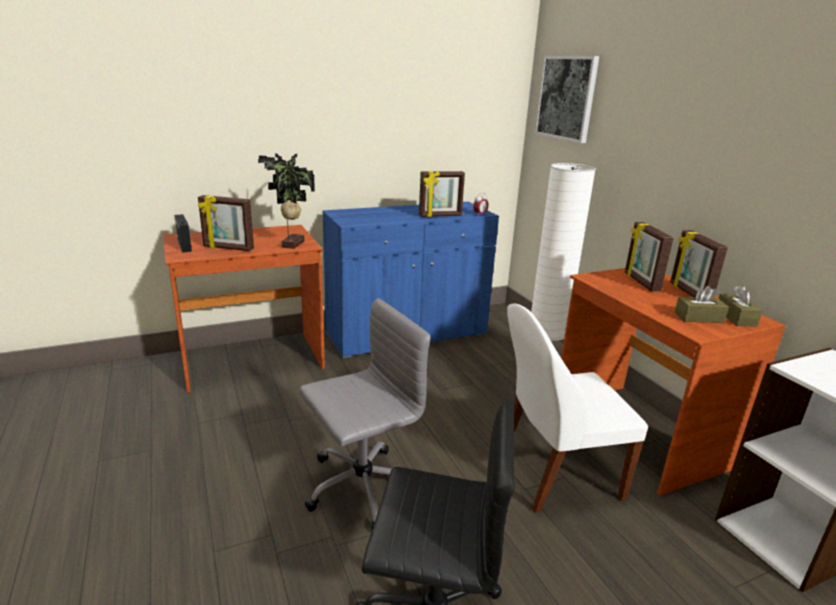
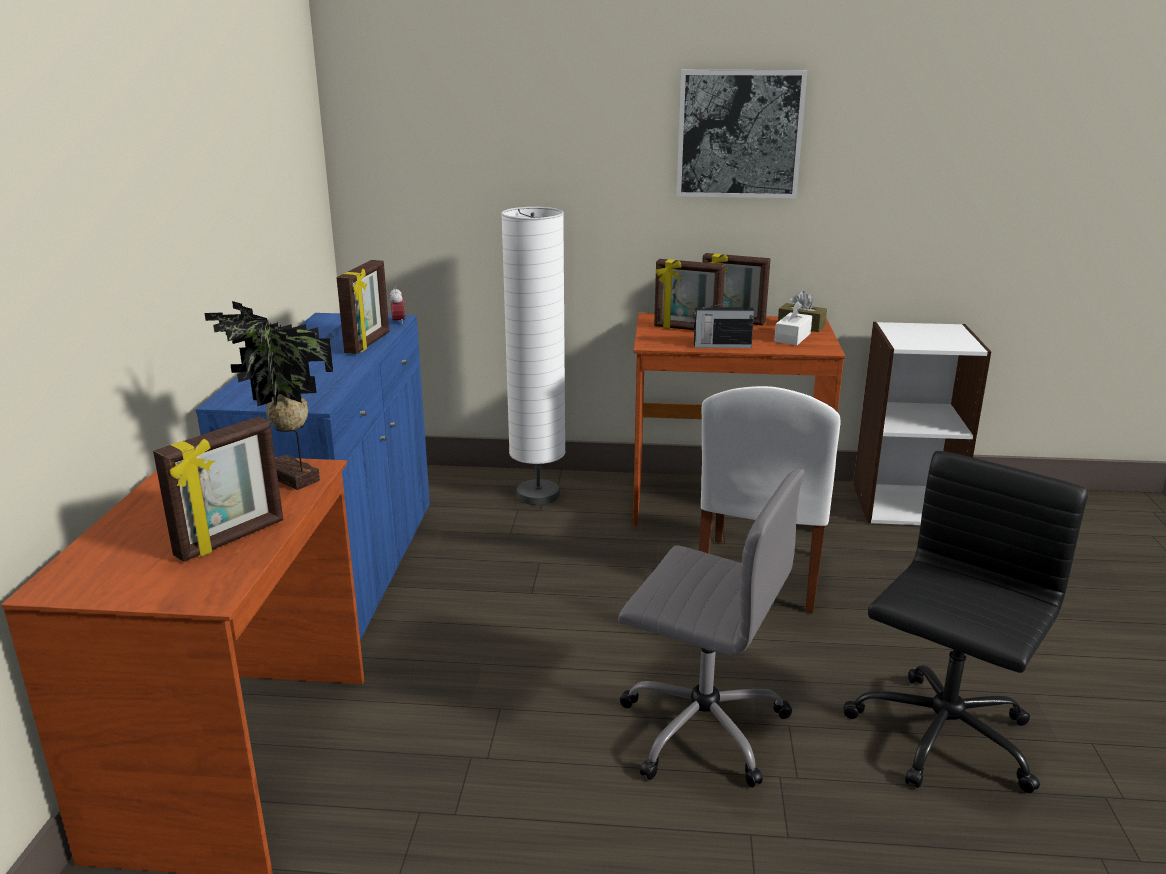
camera: 60 degrees left, 0 degrees up
(184, 245) = (142, 584): radio -> radio (721, 345)
(360, 488) = (700, 726): grey office chair -> grey office chair turned 120 degrees clockwise
(566, 98) = (422, 115): picture -> picture (739, 134)
(698, 317) = (792, 338): brown tissue box -> white tissue box

